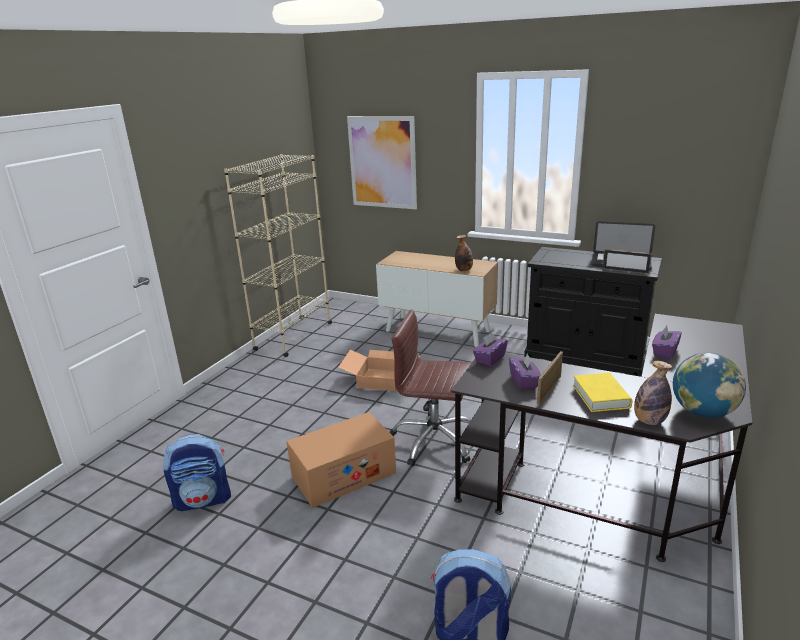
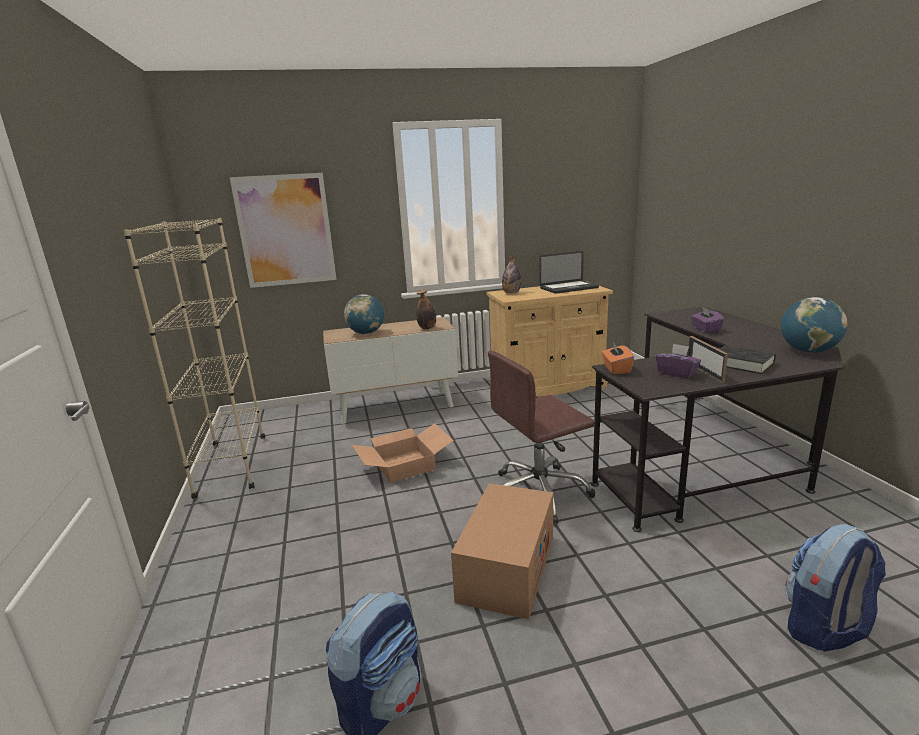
camera: 40 degrees left, 5 degrees down
(416, 262) = (366, 333): none -> globe
(489, 359) = (616, 369): purple tissue box -> orange tissue box
(585, 357) = (547, 386): black cabinet -> beige cabinet
(601, 396) = (742, 364): yellow book -> black book
(625, 271) = (584, 291): picture frame -> none
(649, 421) = (800, 366): bottle -> bottle (511, 293)

